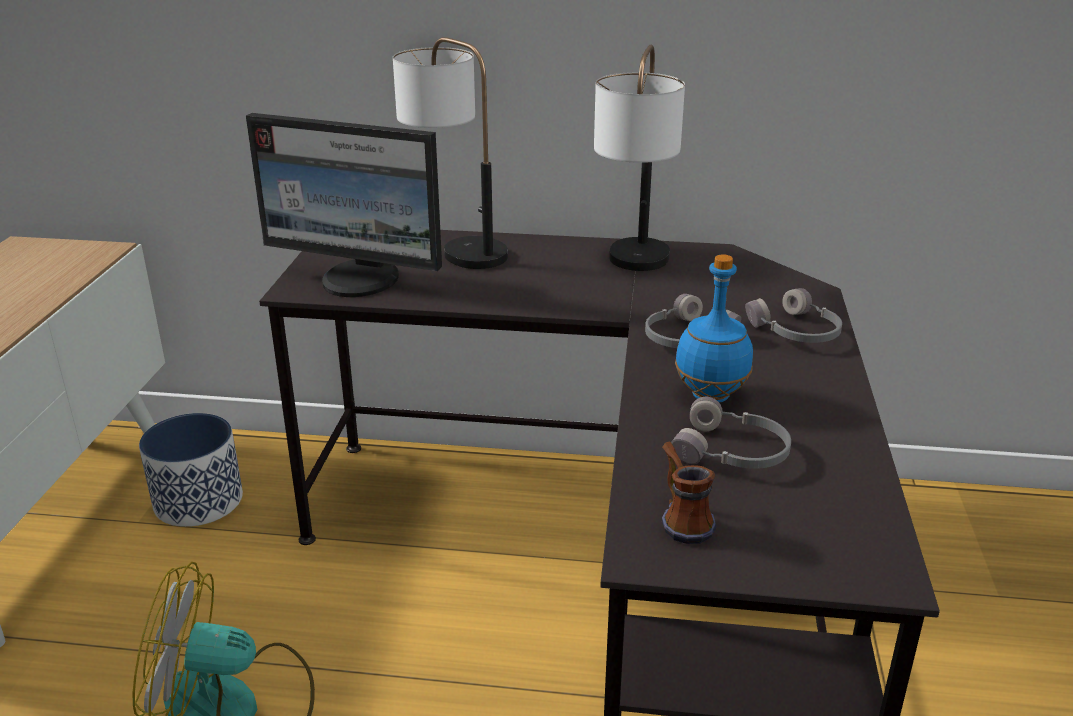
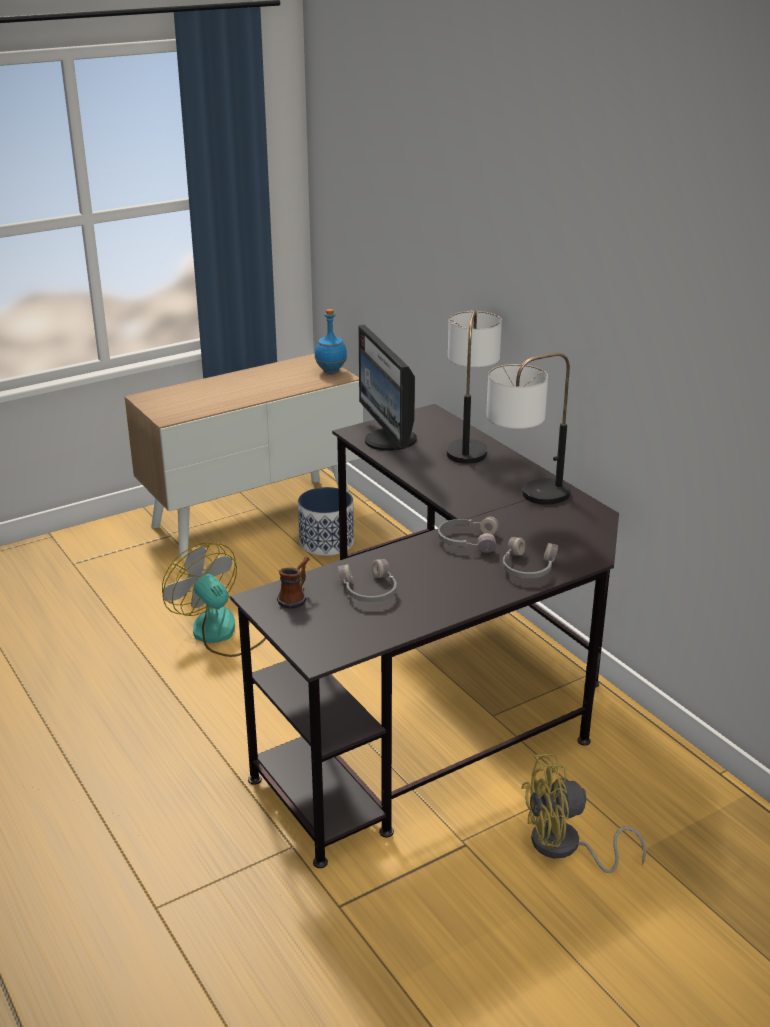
camera: 50 degrees right, 0 degrees up
(710, 396) = (414, 568): blue bottle -> blue bottle (330, 371)
(962, 649) = (565, 848): none -> yellow fan

